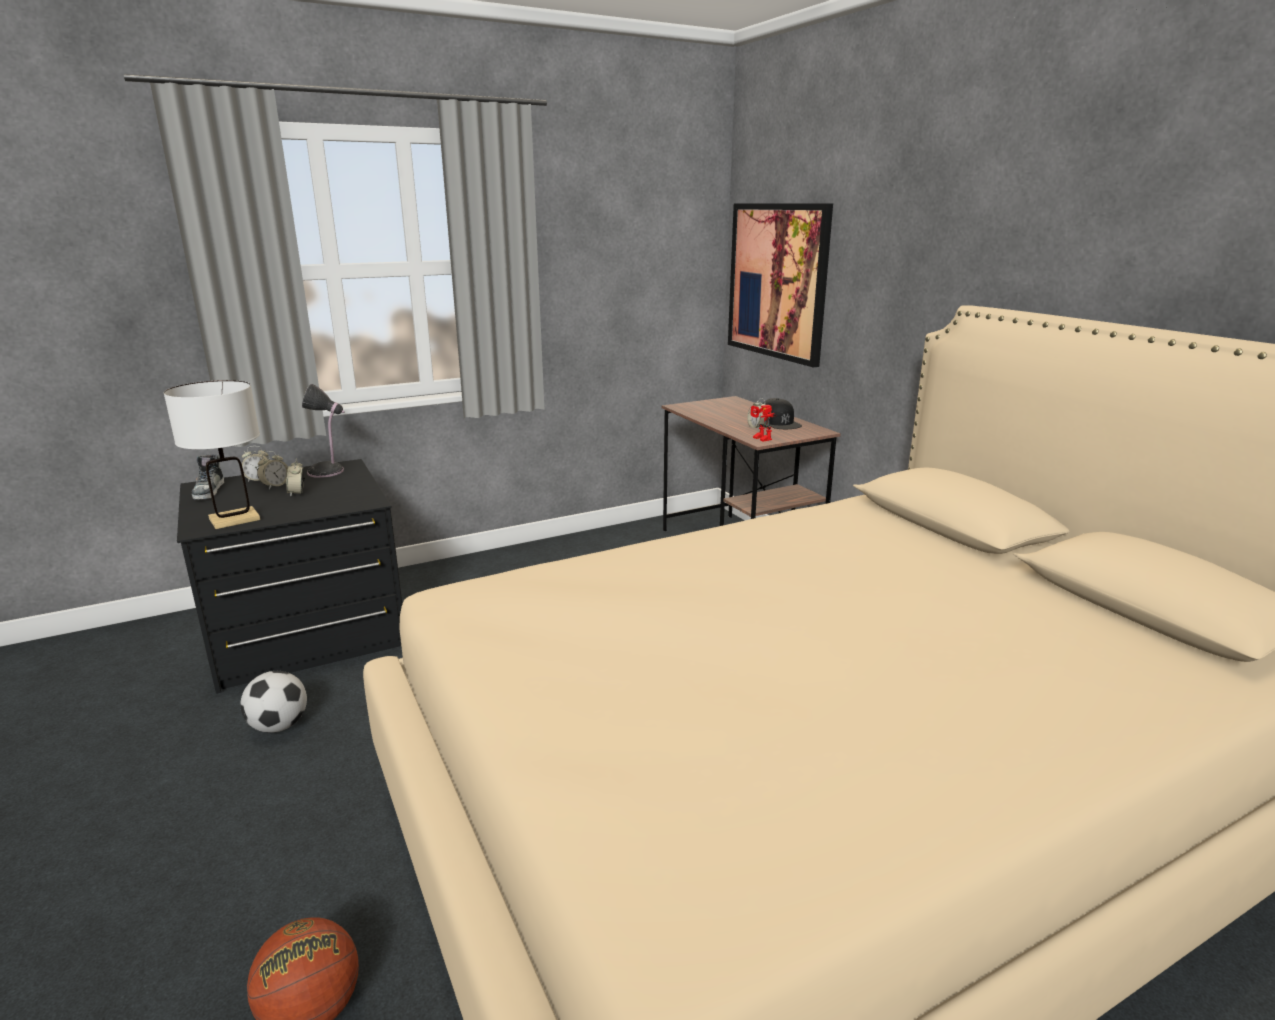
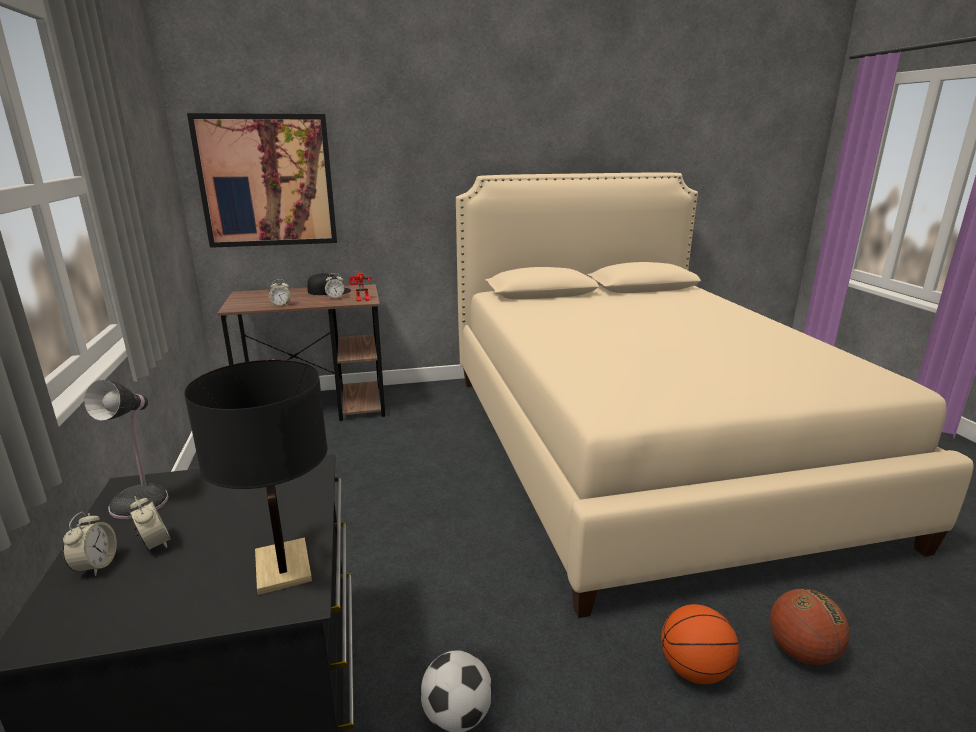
camera: 75 degrees left, 0 degrees up
(209, 491) = (95, 617): shoe -> none
(234, 519) = (283, 567): white table lamp -> black table lamp
(297, 493) = (216, 521): alarm clock -> alarm clock (281, 305)
(300, 885) = (693, 670): none -> basketball

